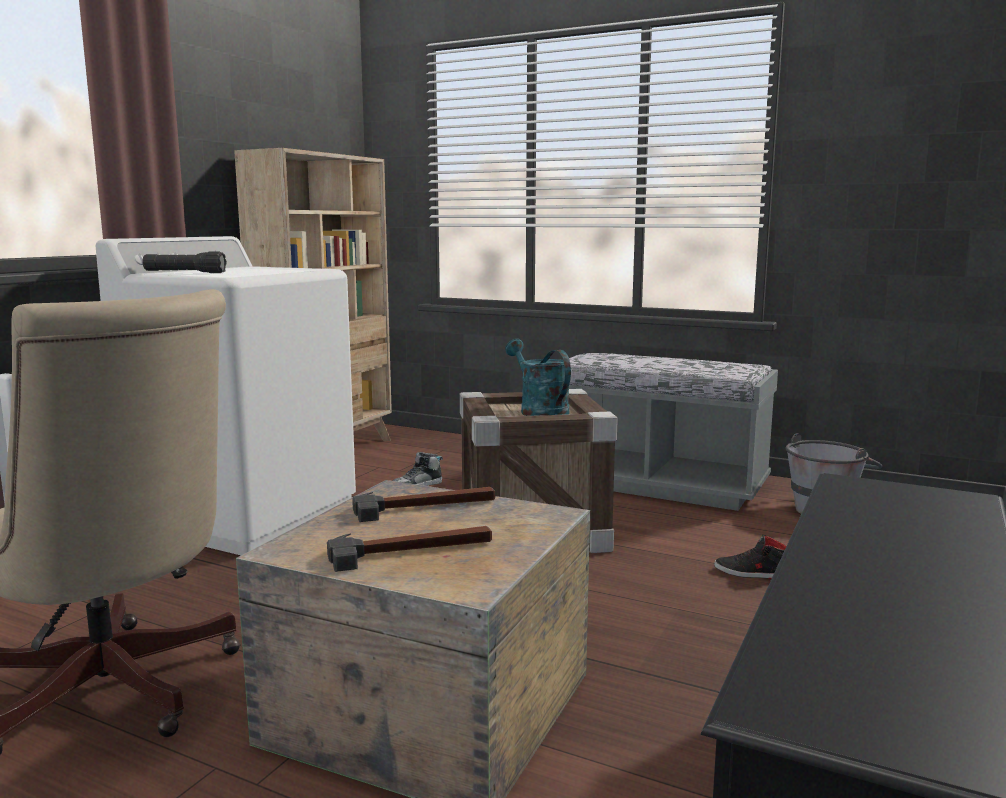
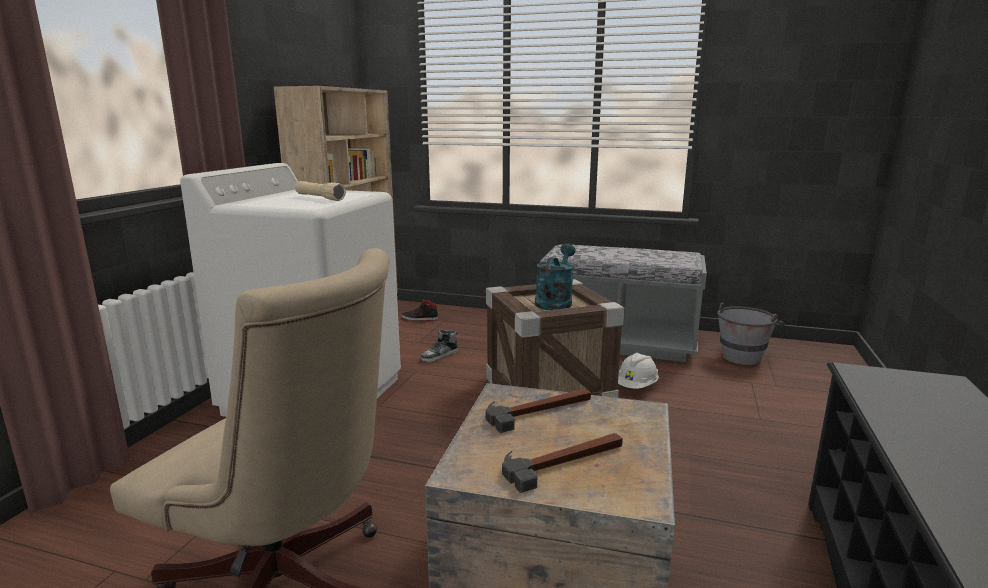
camera: 10 degrees left, 5 degrees up
(185, 273) = (264, 203): black flashlight -> none
(252, 271) = (319, 198): none -> beige flashlight
(539, 411) = (555, 301): turquoise watering can -> turquoise watering can turned 60 degrees clockwise
(652, 533) = (636, 386): none -> white hard hat
(752, 573) = (724, 417): black shoe -> black shoe (420, 318)

